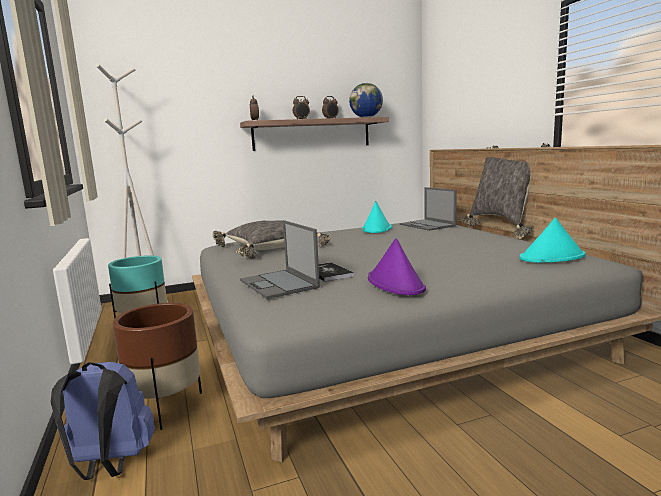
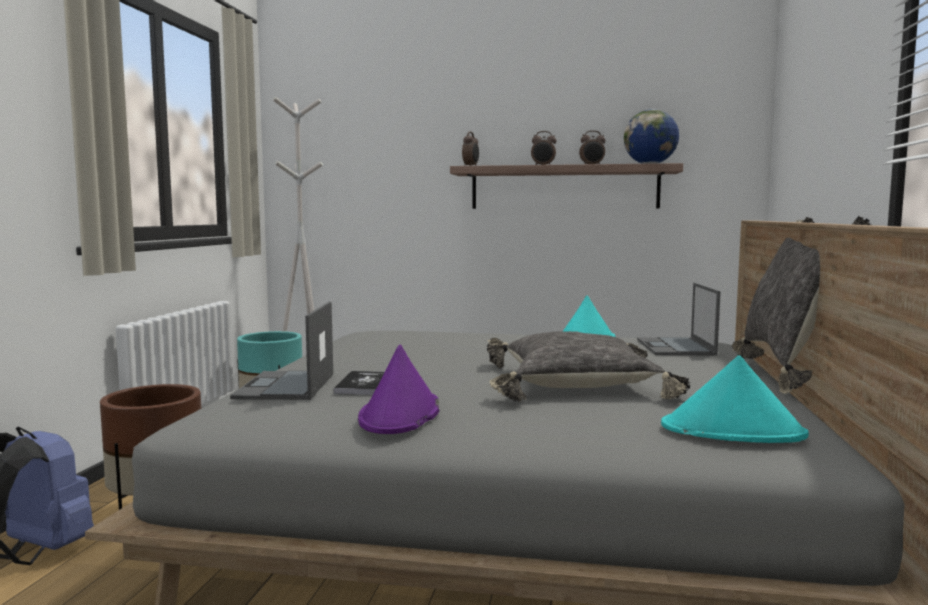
camera: 30 degrees right, 5 degrees down
(270, 246) = (401, 341): pillow -> pillow (576, 382)

